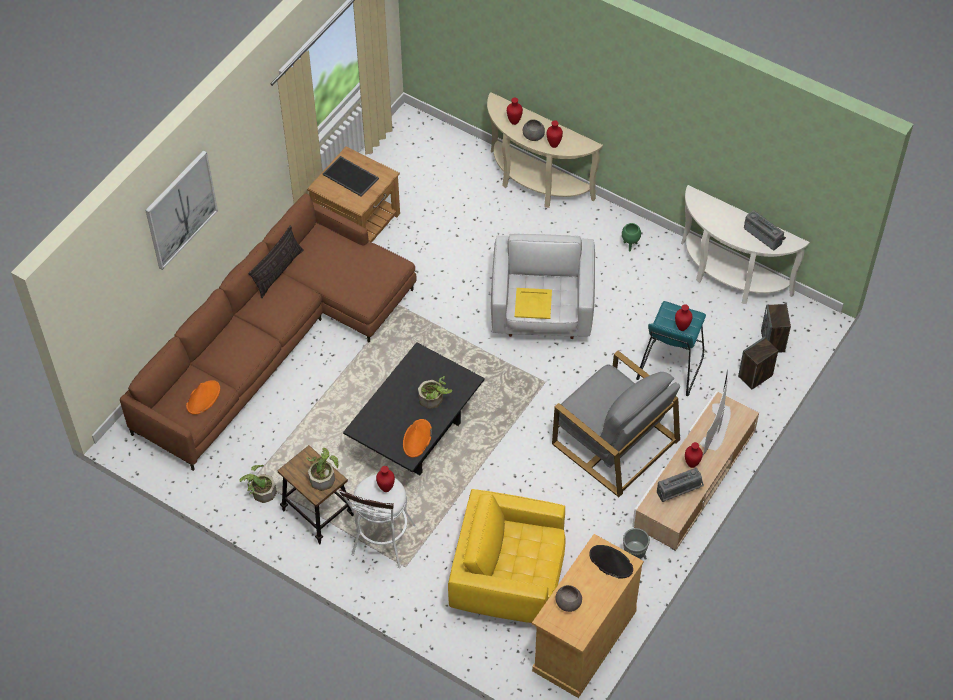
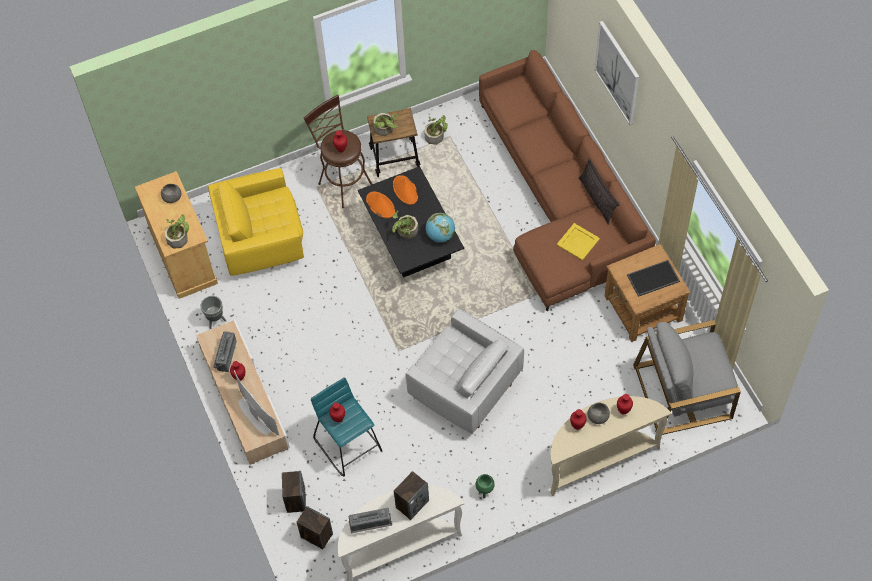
camera: 125 degrees right, 5 degrees up
(203, 397) = (511, 105): orange hat -> orange hat (405, 190)
(382, 545) = (342, 182): white stool -> brown stool
(417, 367) = (440, 235): none -> globe
(508, 578) = (261, 240): yellow armchair -> yellow armchair turned 150 degrees counterclockwise
(533, 304) = (448, 348): yellow tray -> yellow tray (577, 242)
(610, 562) = (179, 237): black hat -> potted plant
(614, 441) = (314, 365): grey armchair -> grey armchair (683, 390)
(719, 218) = (412, 504): none -> speaker

